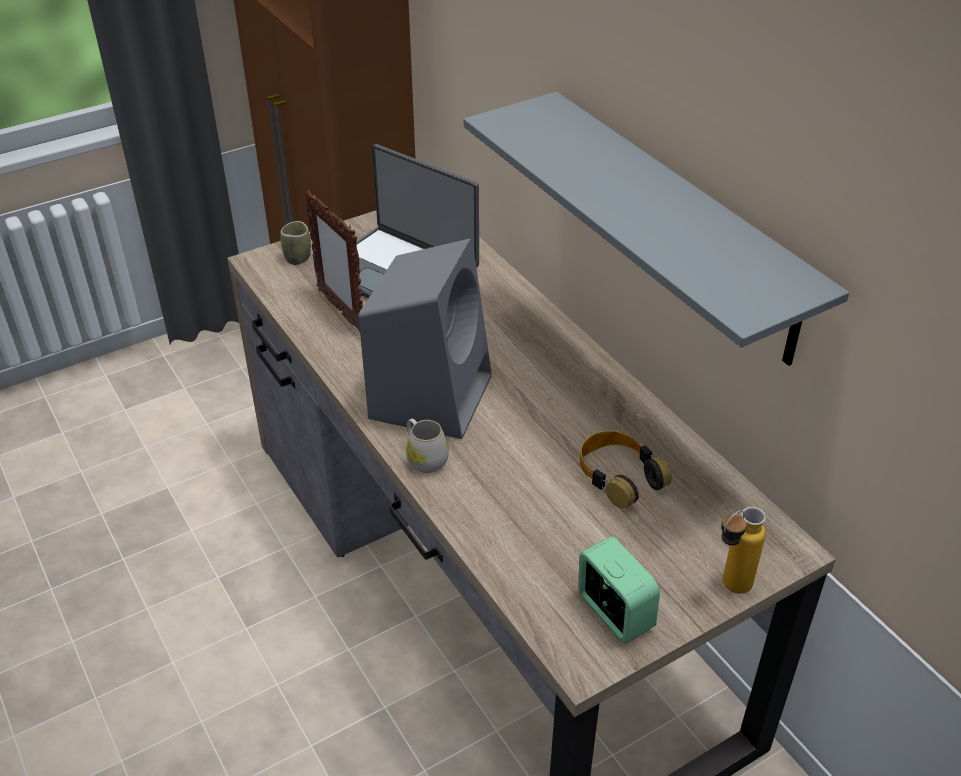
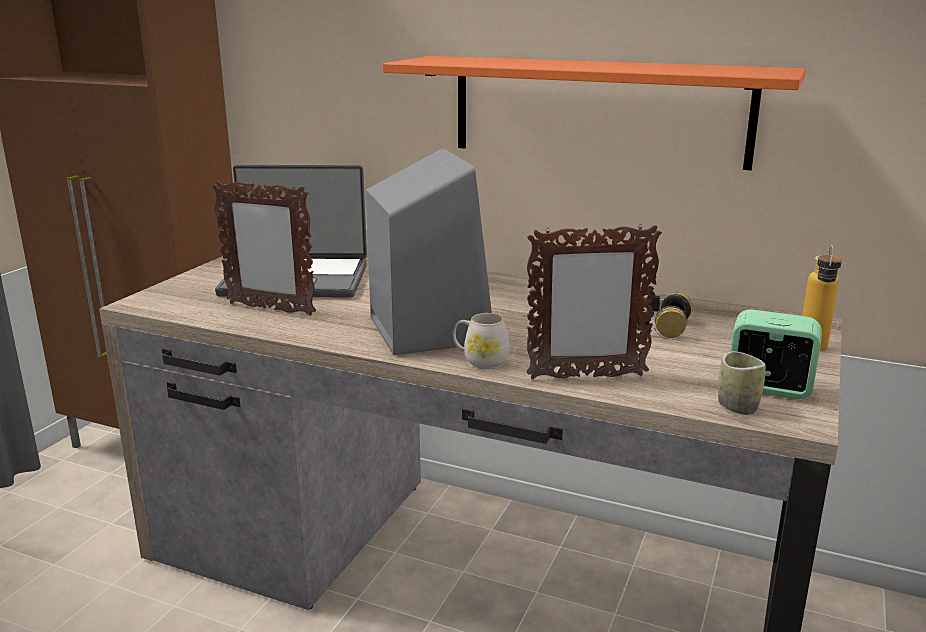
camera: 35 degrees left, 20 degrees down
(297, 258) = (180, 292): cup -> cup (737, 406)
(482, 519) = (586, 376): none -> picture frame
(677, 226) = (598, 110): grey shelf -> orange shelf

